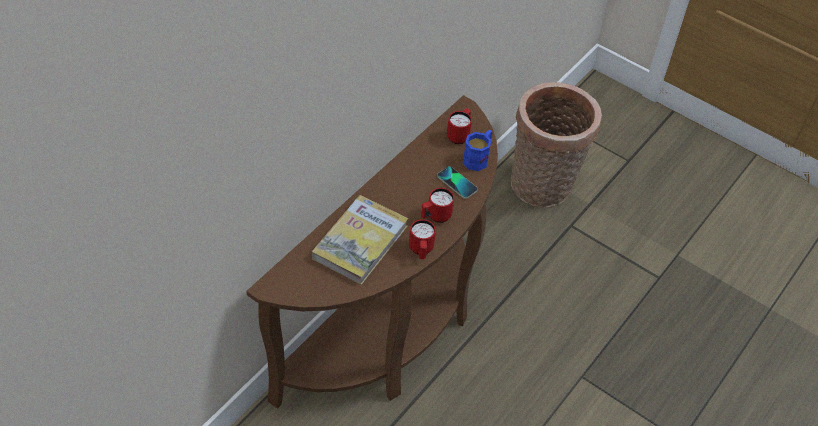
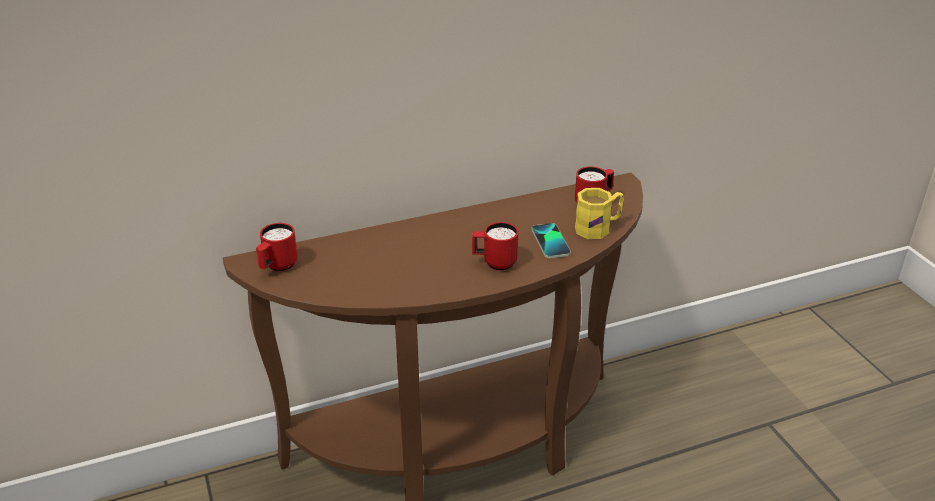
camera: 35 degrees right, 15 degrees down
(360, 242) = (385, 257): book -> none
(421, 251) = (446, 287): red mug -> red mug (277, 267)
(478, 158) = (598, 228): blue mug -> yellow mug
(542, 188) = (754, 373): basket -> none

